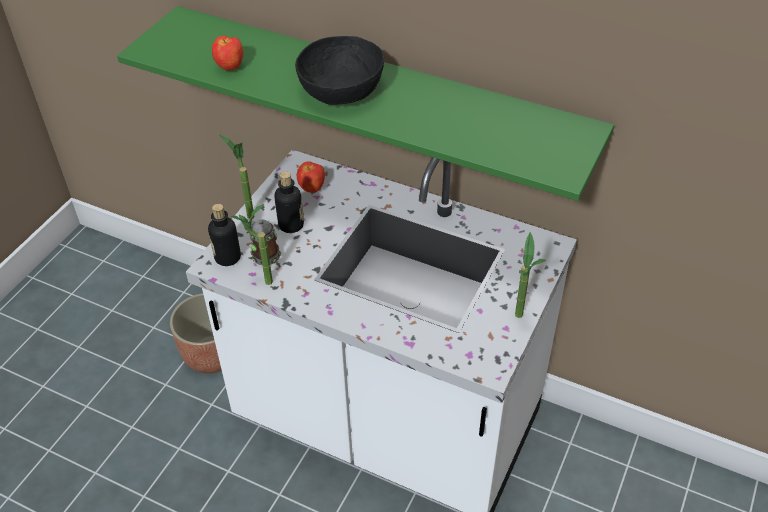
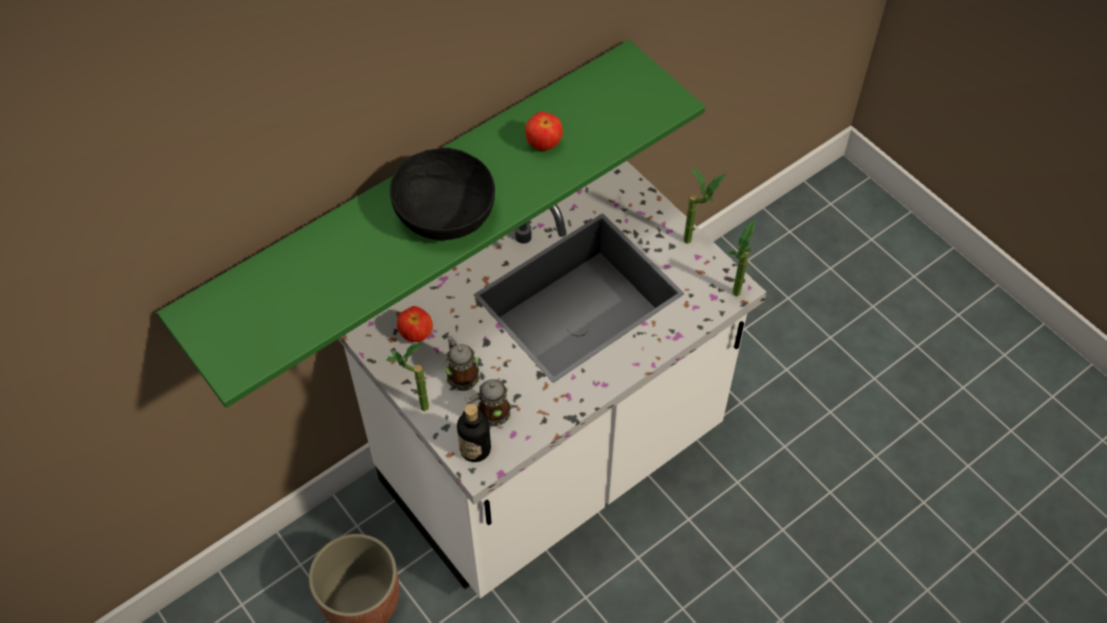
camera: 65 degrees left, 10 degrees up
(230, 67) = (334, 296): apple -> apple (544, 145)
(260, 283) = (531, 431): potted plant -> potted plant (734, 300)
(291, 225) = (461, 374): bottle -> mug

